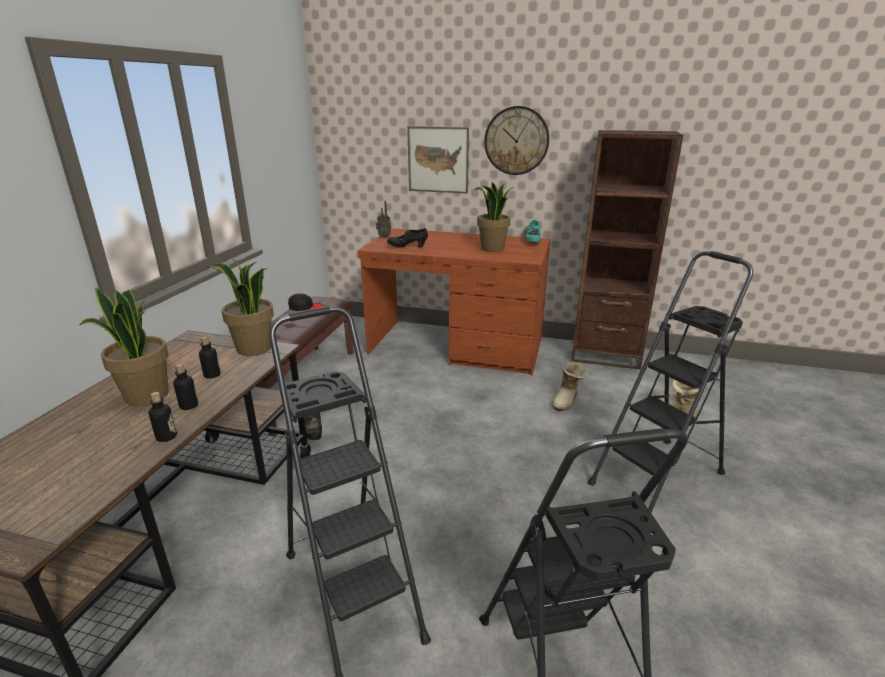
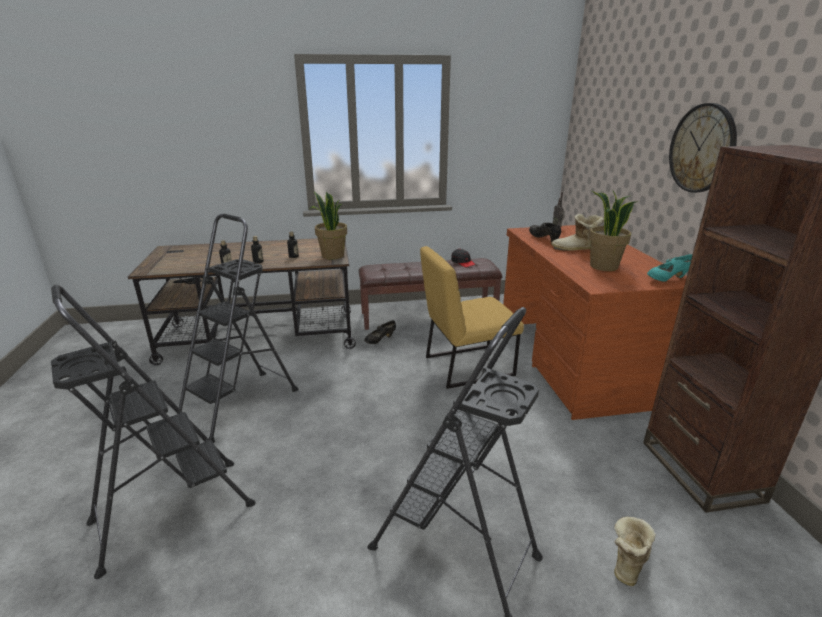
camera: 65 degrees right, 0 degrees up
(146, 396) = (263, 251): potted plant -> none
(419, 395) = (466, 366): none -> yellow chair
(438, 160) = (634, 160): picture -> none
(567, 401) = (546, 455): boot -> boot (576, 249)

